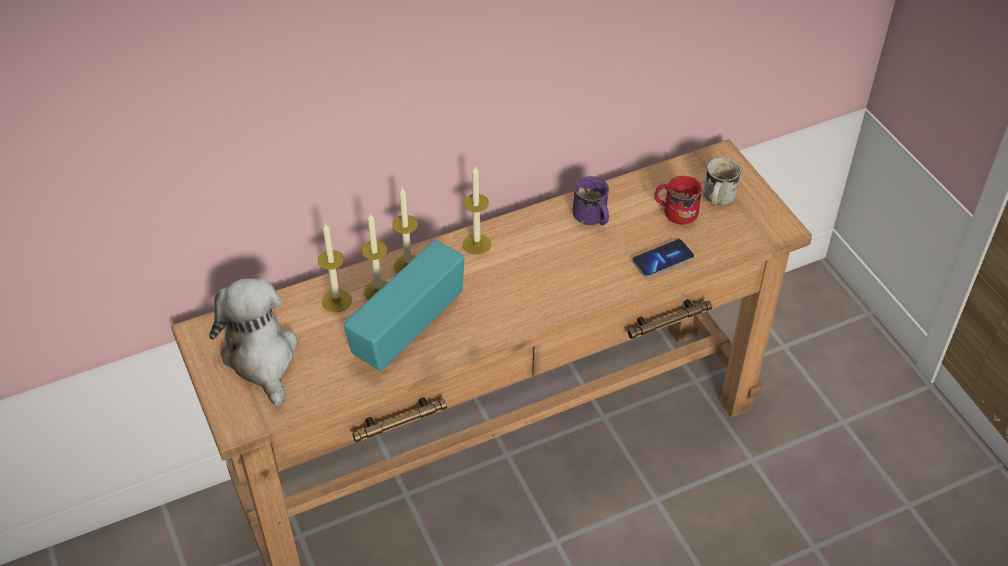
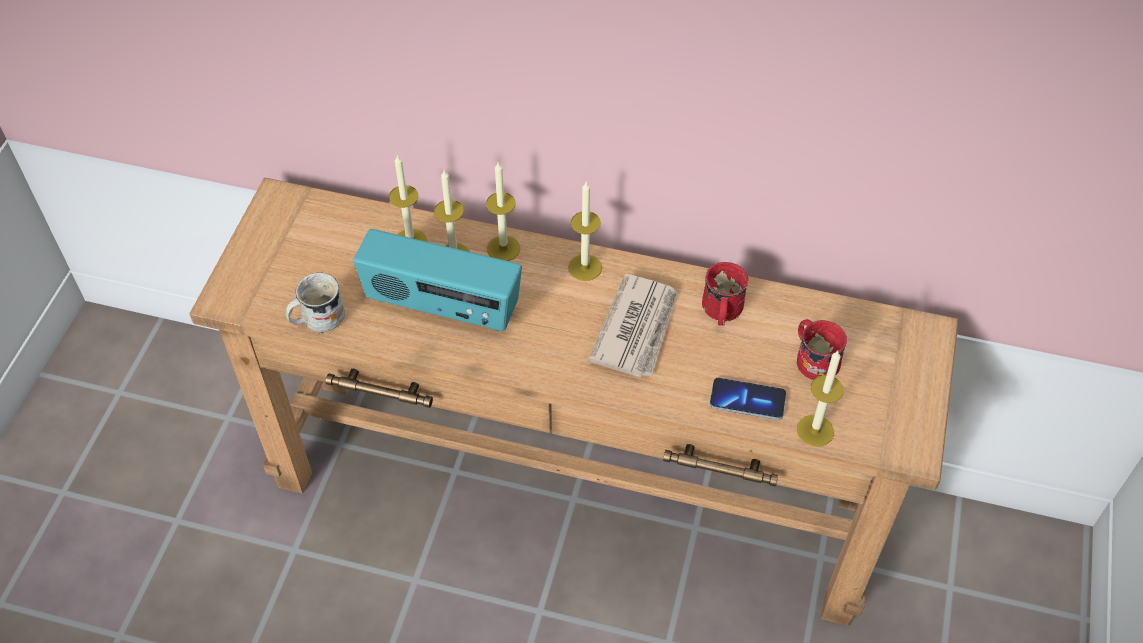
camera: 40 degrees right, 5 degrees up
(261, 357) = (300, 252): plush toy -> none
(407, 328) = (442, 307): radio -> radio turned 150 degrees counterclockwise
(551, 260) = (637, 329): none -> newspaper
(592, 219) = (721, 312): purple mug -> red mug
(717, 199) = (873, 374): white mug -> white mug (317, 320)
(718, 252) = (815, 430): none -> candle

